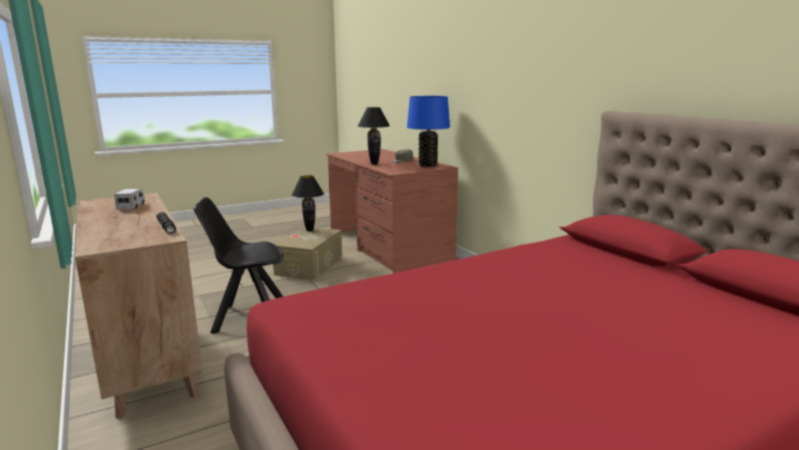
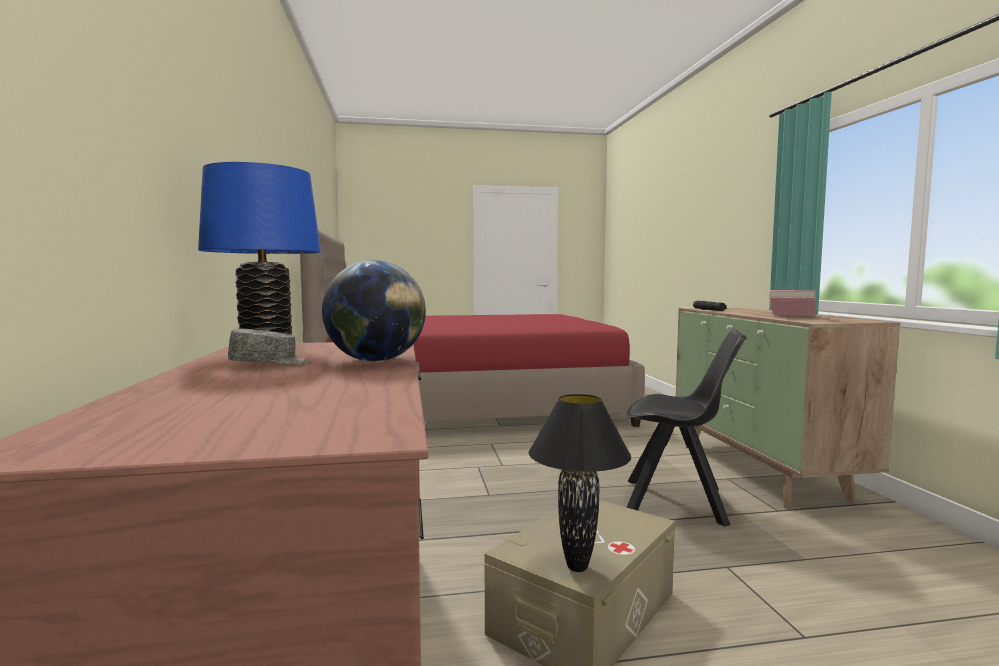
camera: 160 degrees left, 10 degrees down
(131, 207) = (791, 317): toy truck -> pink book
(374, 164) = (375, 361): black table lamp -> globe

